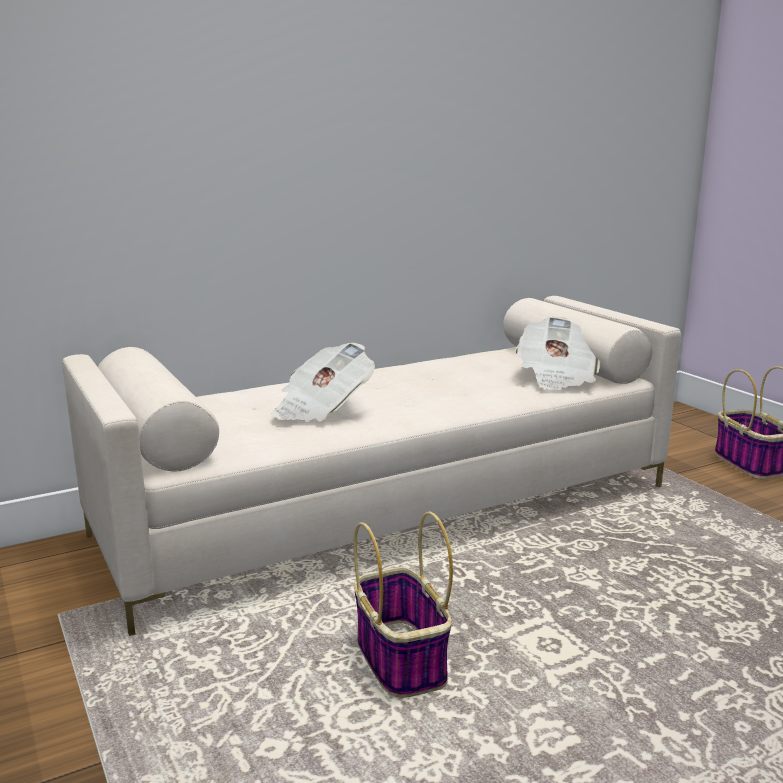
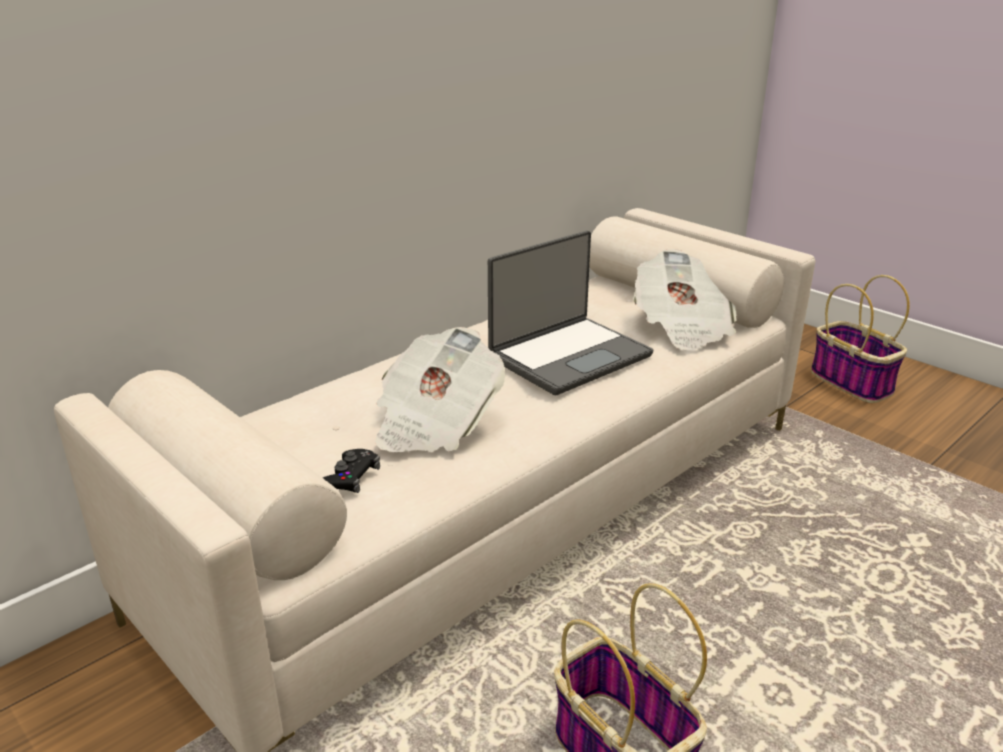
camera: 15 degrees left, 10 degrees up
(242, 429) = (349, 478): none -> black game controller
(450, 384) = (568, 356): none -> laptop

